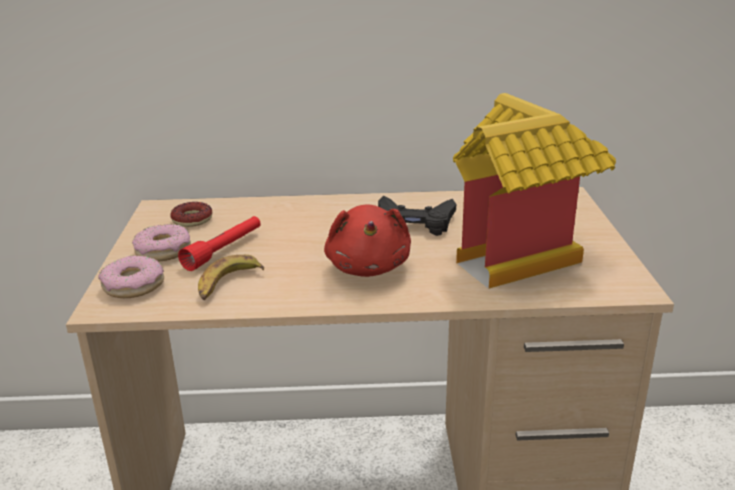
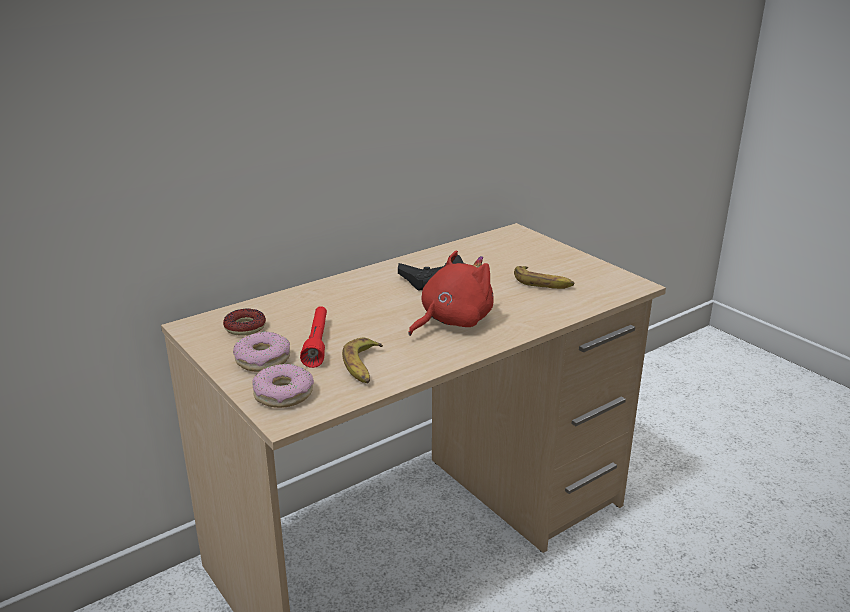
camera: 35 degrees left, 0 degrees up
(368, 267) = (452, 321): red plush toy -> red plush toy turned 90 degrees counterclockwise
(521, 256) = (543, 283): toy house -> banana

